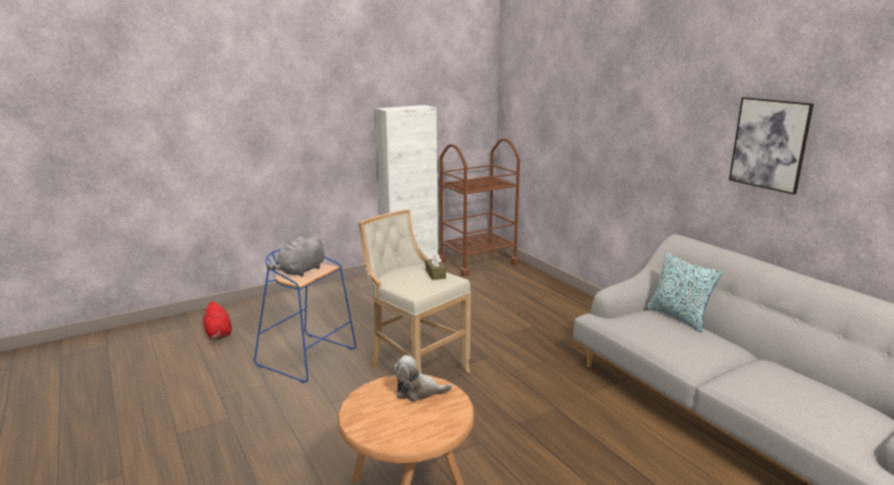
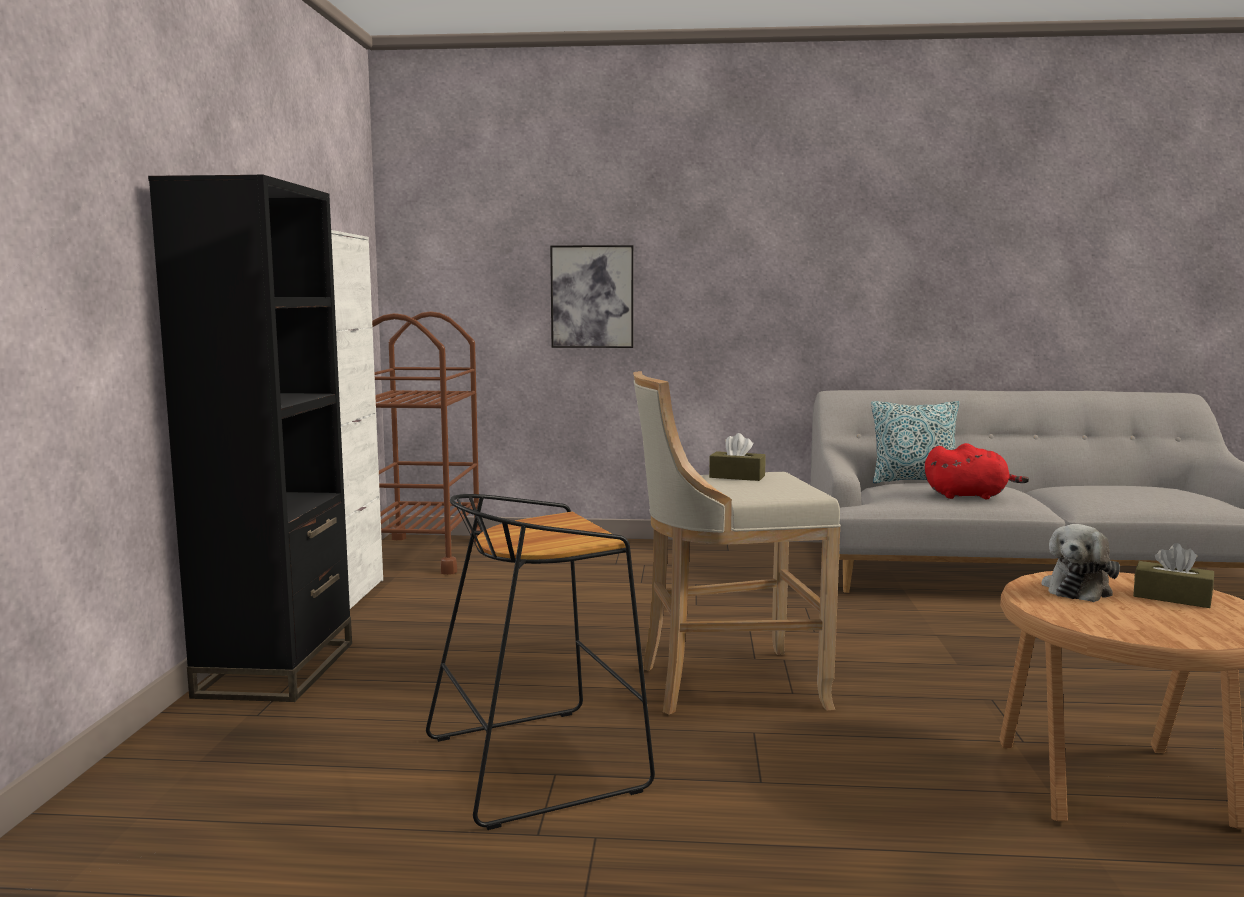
camera: 55 degrees left, 10 degrees down
(218, 334) = (215, 851): red plush toy -> red plush toy (969, 496)
(301, 271) = (536, 534): grey plush toy -> none
(308, 357) = (538, 762): blue stool -> black stool
(335, 290) = (277, 669): none -> black bookcase
(430, 418) = (1172, 597): none -> brown tissue box
(769, 144) = (931, 249): picture -> picture (592, 297)

